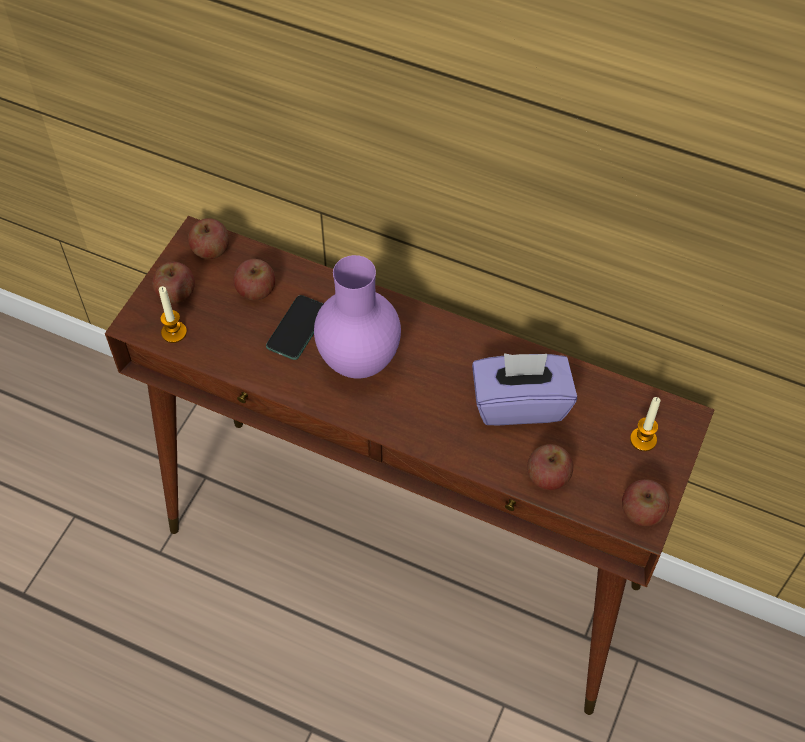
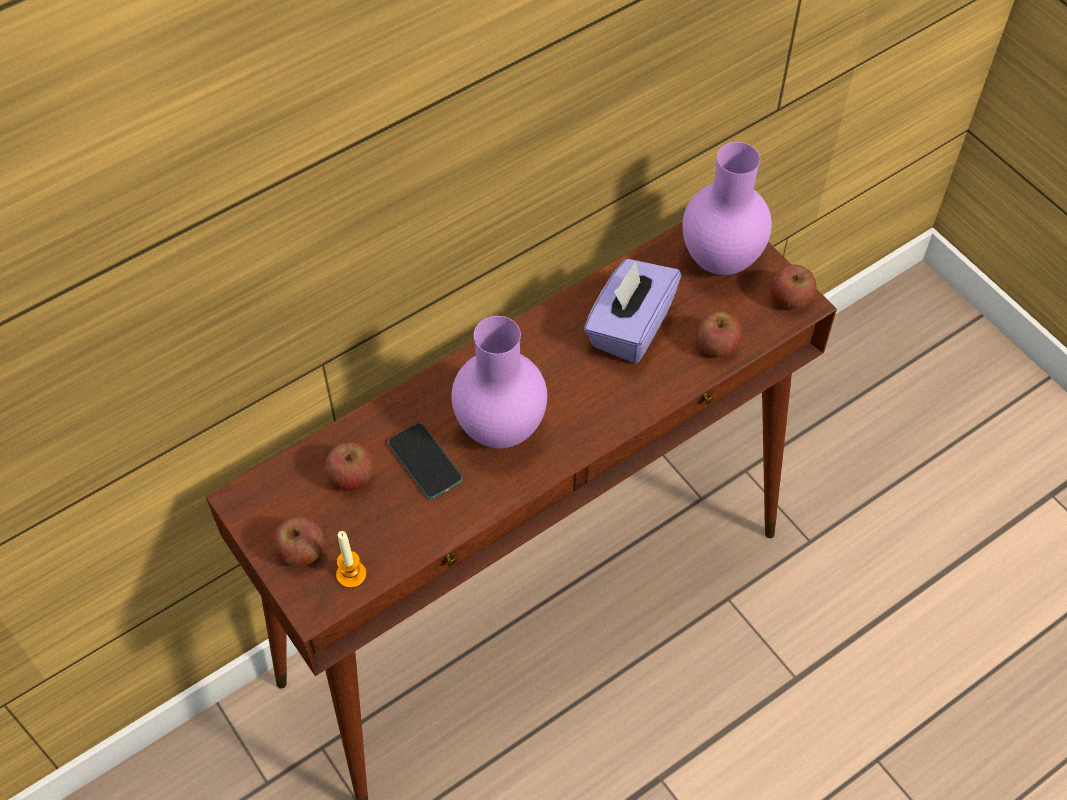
camera: 60 degrees left, 0 degrees up
(211, 250) = (268, 494): apple -> none
(643, 439) = (722, 260): candle -> purple vase

